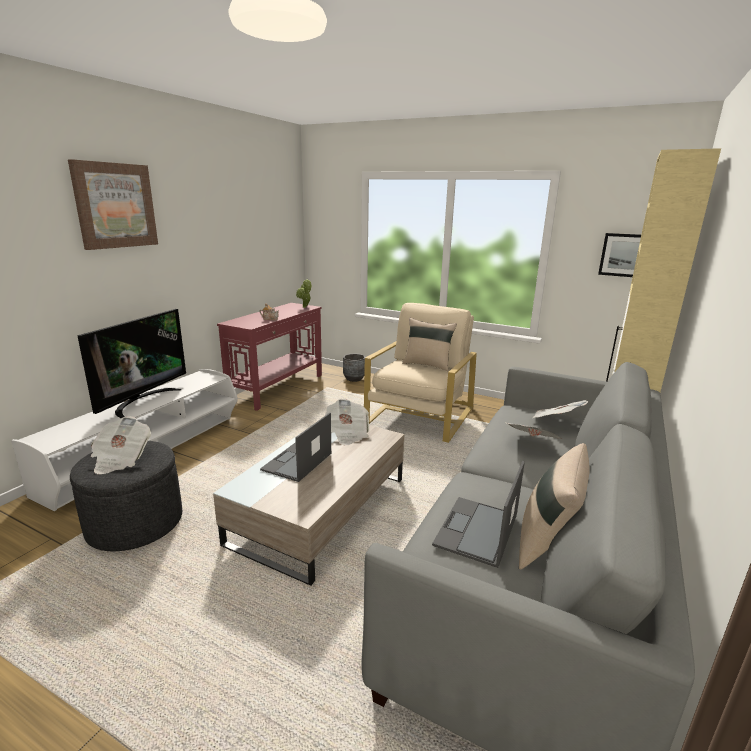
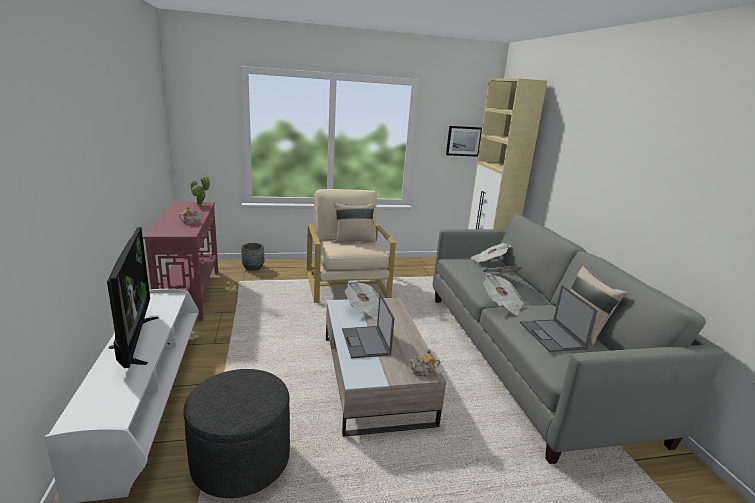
camera: 40 degrees left, 0 degrees up
(115, 205) = (73, 110): picture -> none
(121, 459) = (235, 396): newspaper -> newspaper (502, 304)
(301, 510) = (423, 372): none -> teapot

